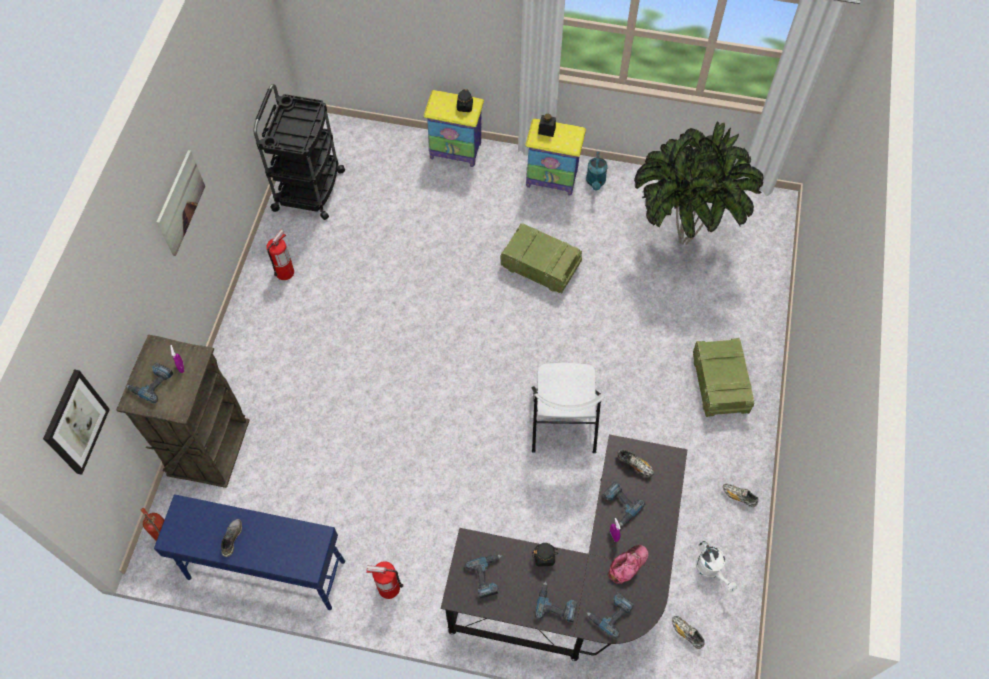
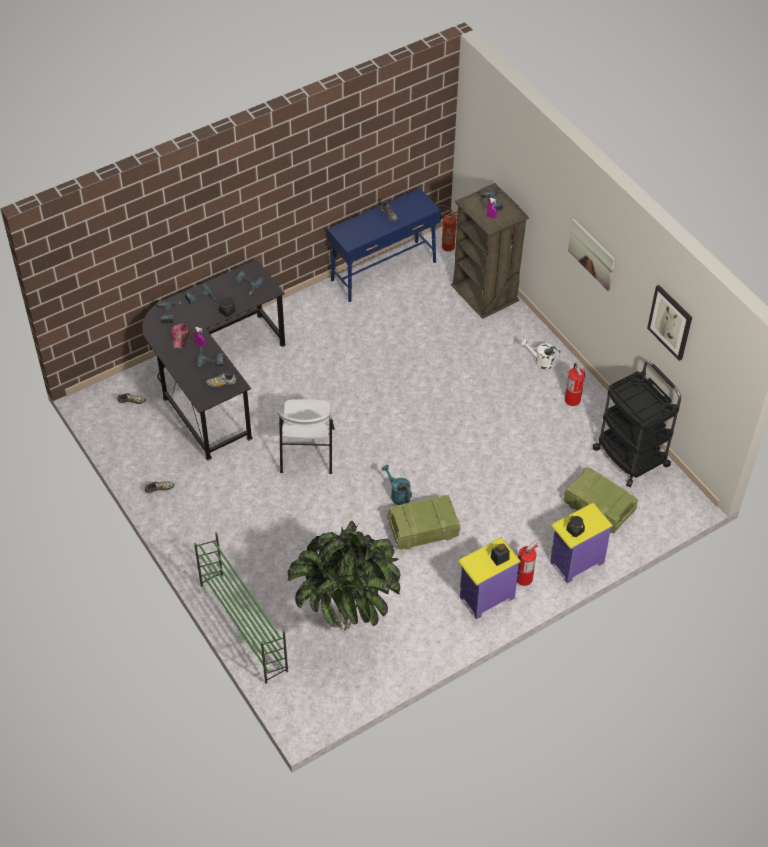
camera: 135 degrees right, 10 degrees down
(75, 422) = (484, 137): picture -> picture (670, 322)
(388, 588) = (312, 308): fire extinguisher -> fire extinguisher (524, 578)
(563, 420) = (307, 450): white chair -> white chair turned 135 degrees counterclockwise
(596, 182) = (453, 621): turquoise watering can -> turquoise watering can (397, 494)
(711, 570) = (143, 439): white watering can -> white watering can (540, 361)
(720, 385) = (228, 545): crate -> crate (597, 507)
(767, 304) = (243, 627): none -> green shoe rack

